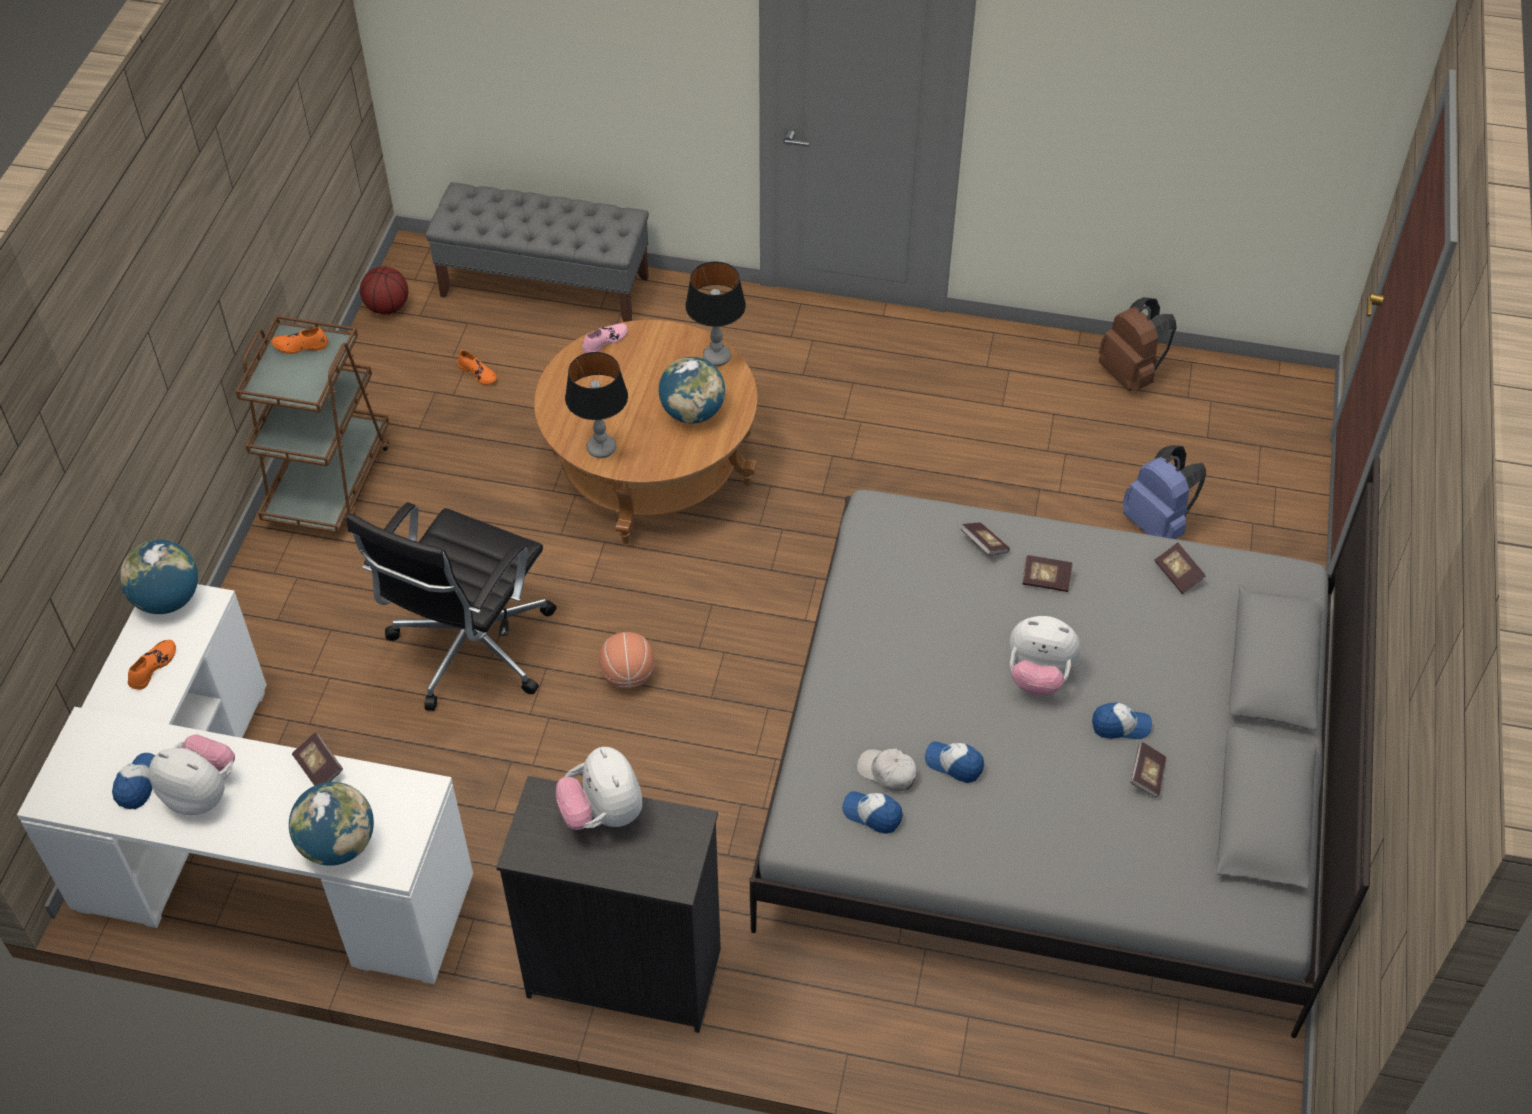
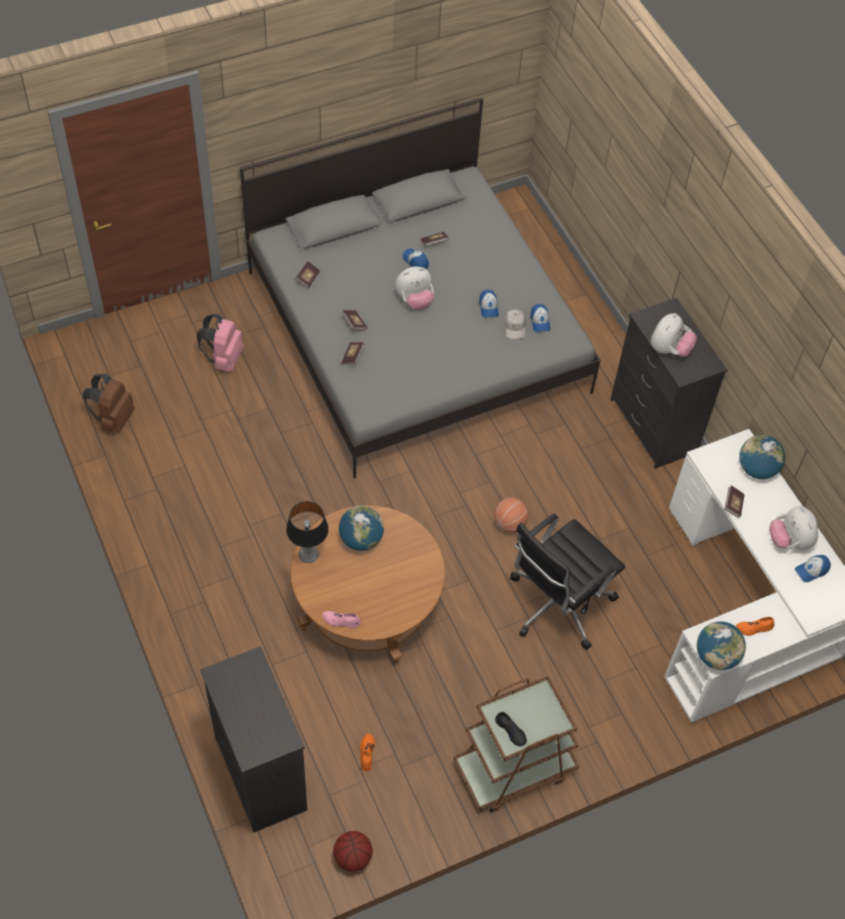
camera: 130 degrees left, 5 degrees up
(300, 346) = (511, 731): orange shoe -> black shoe
(469, 650) = (557, 605): black office chair -> black office chair turned 150 degrees clockwise
(545, 286) = (261, 772): grey bench -> black dresser
(601, 448) = (422, 566): table lamp -> none
(1038, 676) = (414, 300): plush toy -> plush toy turned 90 degrees clockwise
(1157, 524) = (224, 359): blue backpack -> pink backpack

